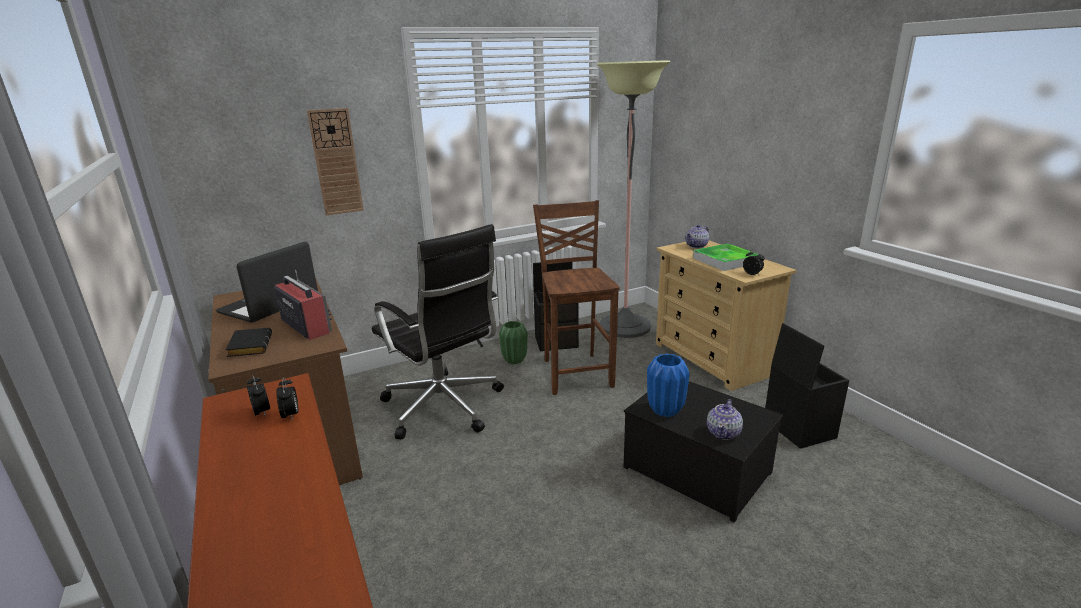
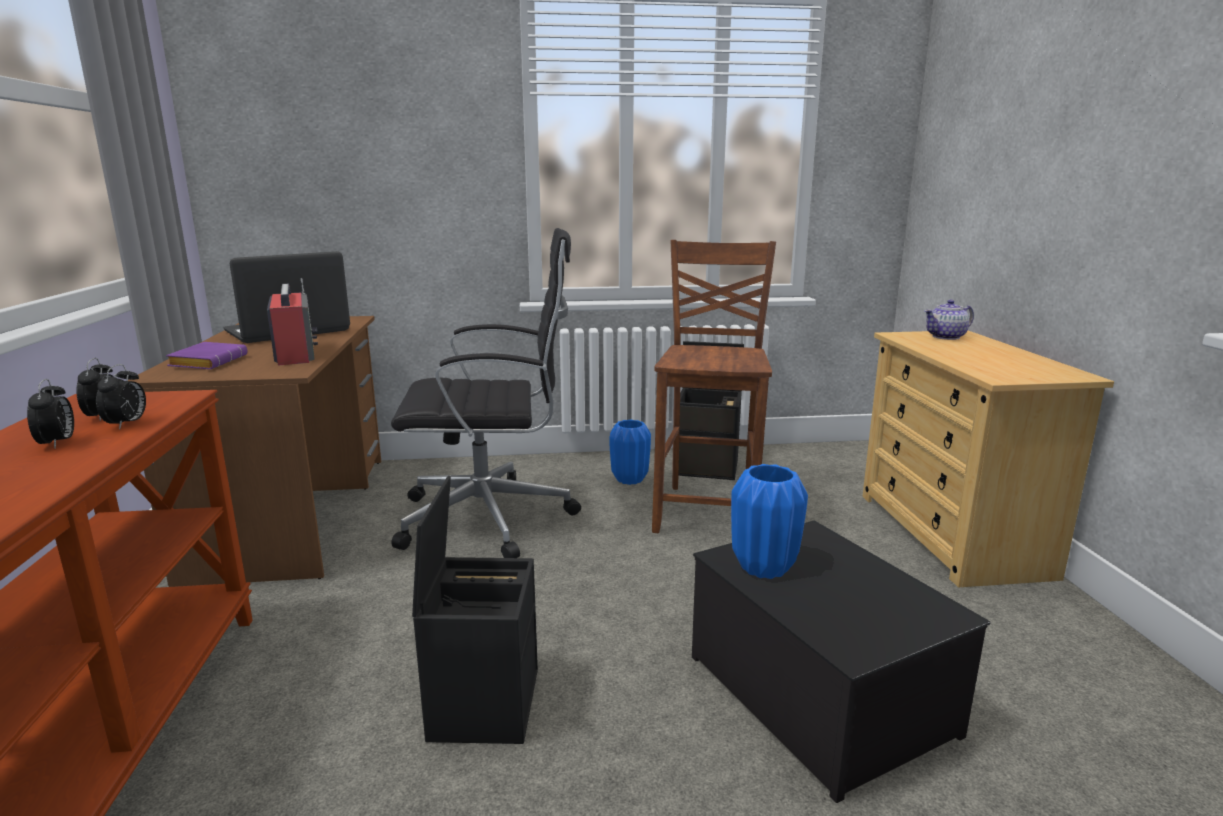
camera: 20 degrees right, 5 degrees down
(249, 346) = (208, 362): black book -> purple book
(336, 162) = (415, 162): wall clock -> none
(444, 407) = (491, 518): black office chair -> black office chair turned 75 degrees counterclockwise
(515, 360) = (630, 479): green vase -> blue vase
(625, 326) = (826, 465): floor lamp -> none
(723, 433) = (846, 624): teapot -> none
(725, 260) = (981, 357): tray -> none
(752, 274) = (1017, 377): alarm clock -> alarm clock (58, 443)
(797, 428) = (1062, 675): black storage box -> black storage box (483, 701)

